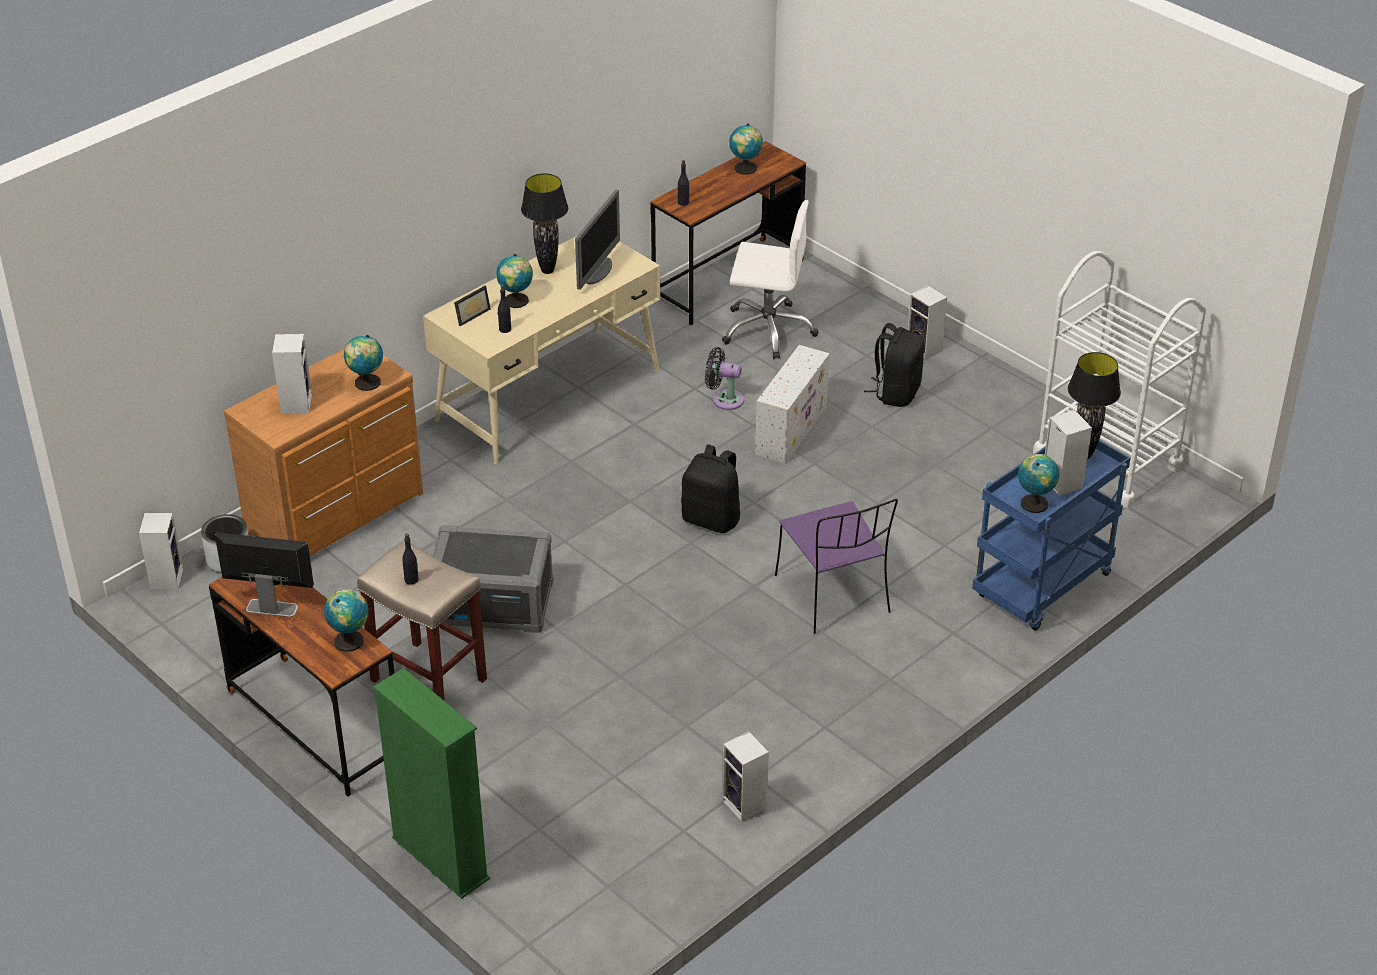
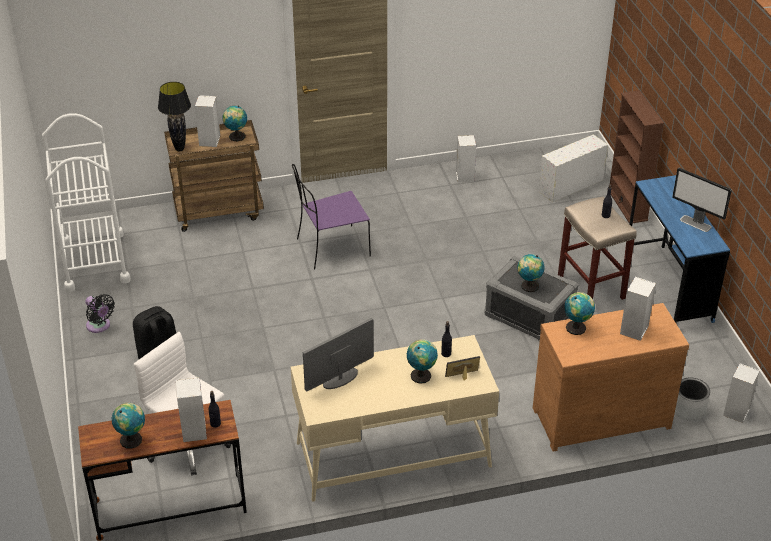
camera: 150 degrees left, 0 degrees up
(314, 725) = (668, 286): brown desk -> blue desk
(350, 640) = (656, 193): globe -> globe (528, 286)
(440, 858) = (627, 205): green bookcase -> brown bookcase
(547, 271) = (377, 395): black table lamp -> none
(712, 519) = (358, 316): black backpack -> none
(724, 399) = (274, 397): black fan -> black fan (99, 326)
(792, 429) = (252, 356): white storage box -> white storage box (570, 186)
(834, 596) = (331, 248): purple chair -> purple chair turned 120 degrees counterclockwise
(925, 349) = (101, 380): speaker -> speaker (193, 430)
(1042, 588) = (219, 212): blue cart -> brown cart

